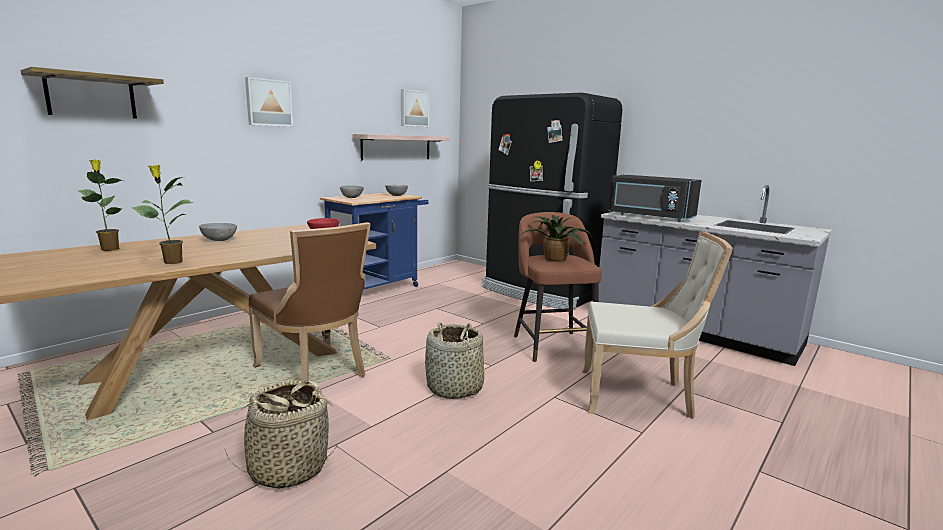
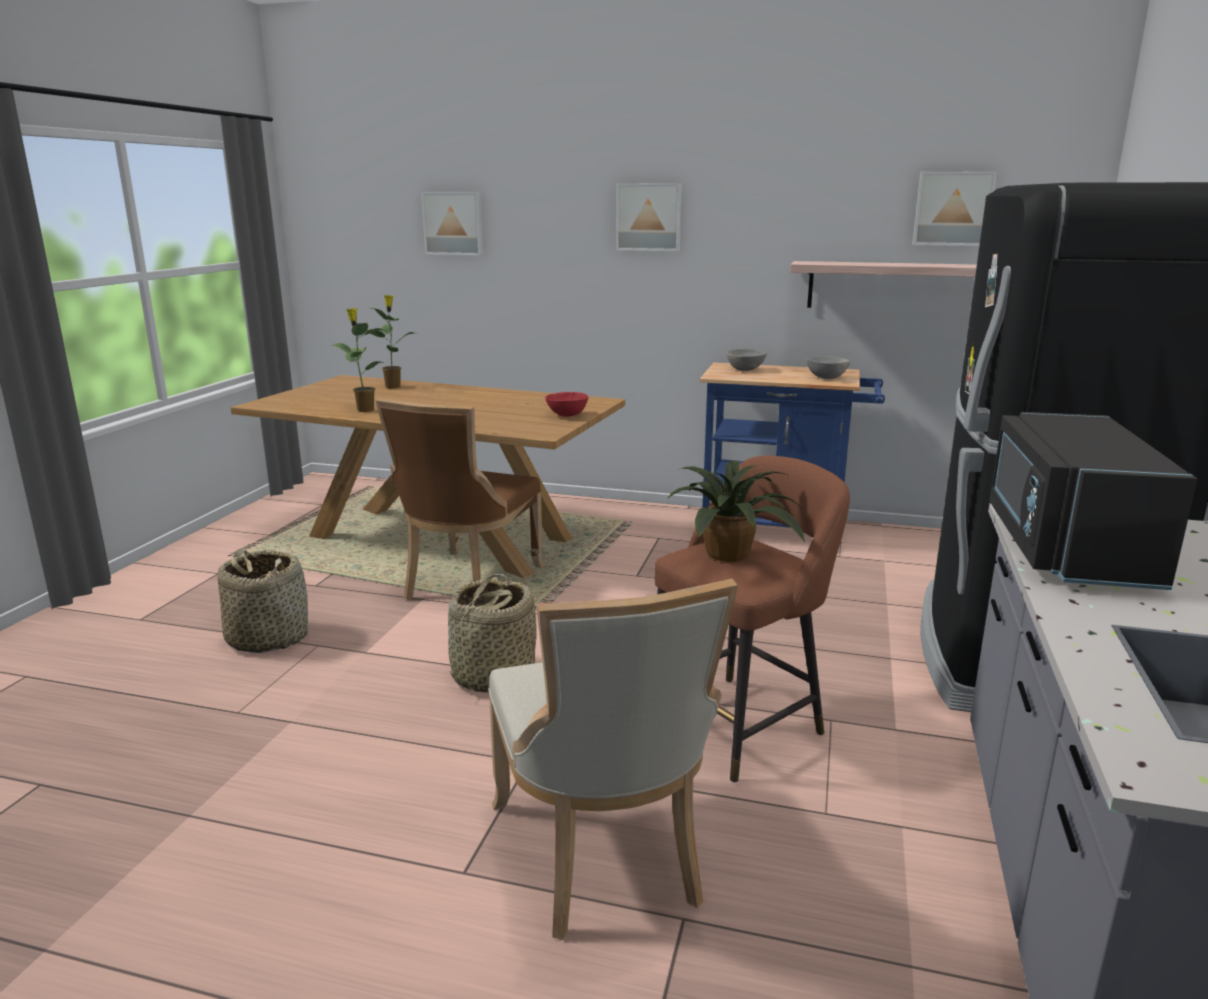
camera: 65 degrees right, 5 degrees up
(91, 96) = (454, 223): shelf -> picture
(219, 240) = (474, 397): grey bowl -> none

